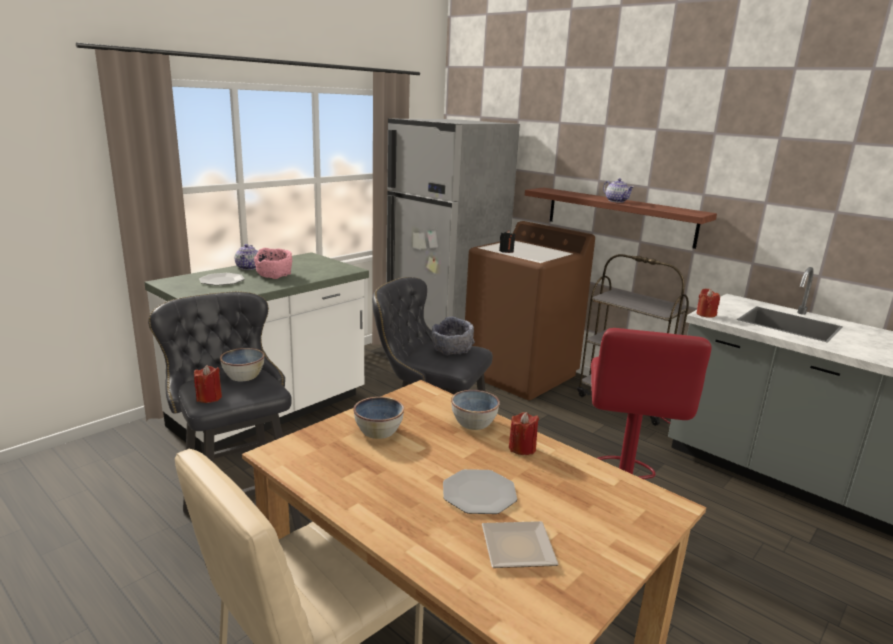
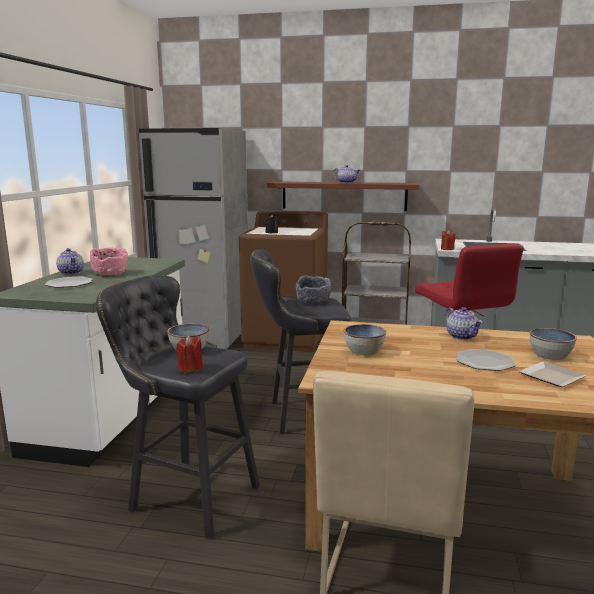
camera: 30 degrees left, 5 degrees down
(473, 423) = (411, 332): bowl -> bowl (550, 356)
(522, 448) = (462, 336): red candle -> teapot

